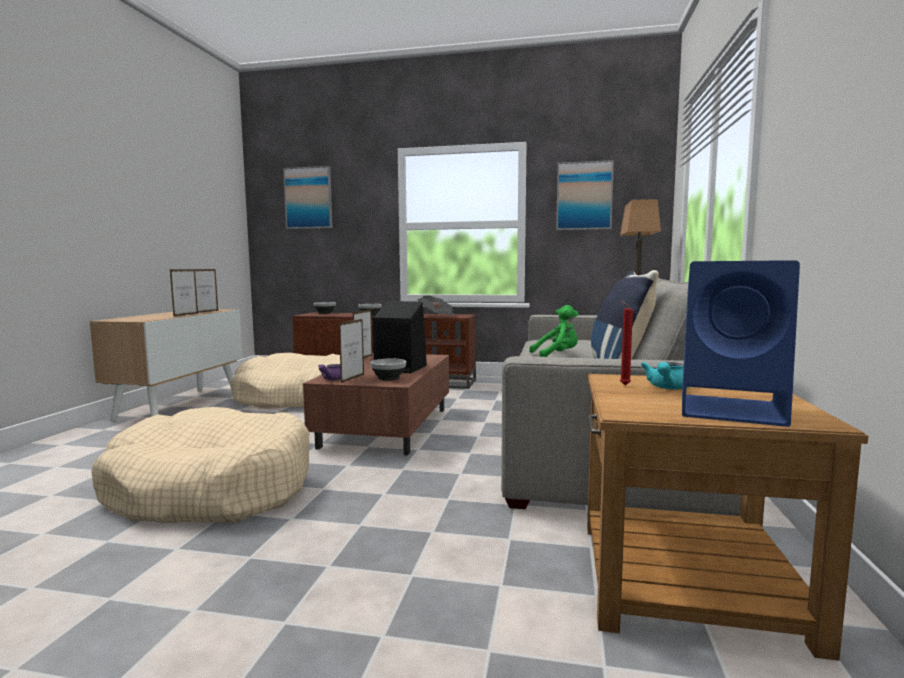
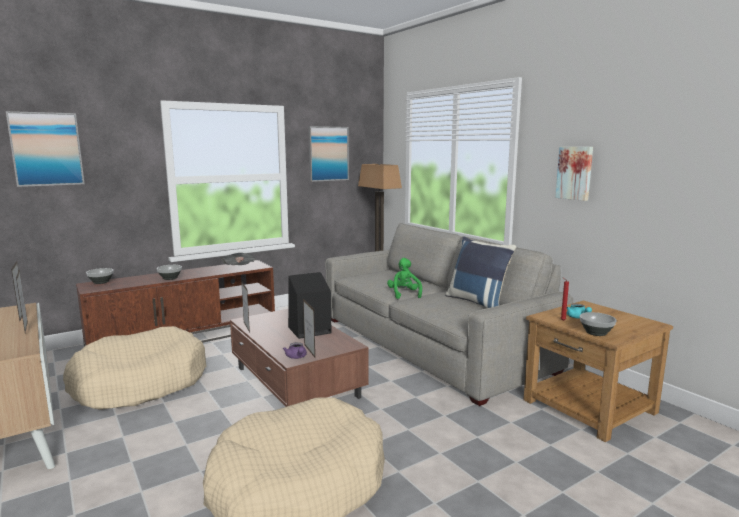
camera: 45 degrees left, 5 degrees up
(388, 378) = (332, 343): bowl -> bowl (595, 333)
(557, 356) = (404, 294): green plush toy -> green plush toy turned 45 degrees counterclockwise
(734, 410) = (626, 325): blue speaker -> none
(809, 133) = (575, 173): none -> picture

